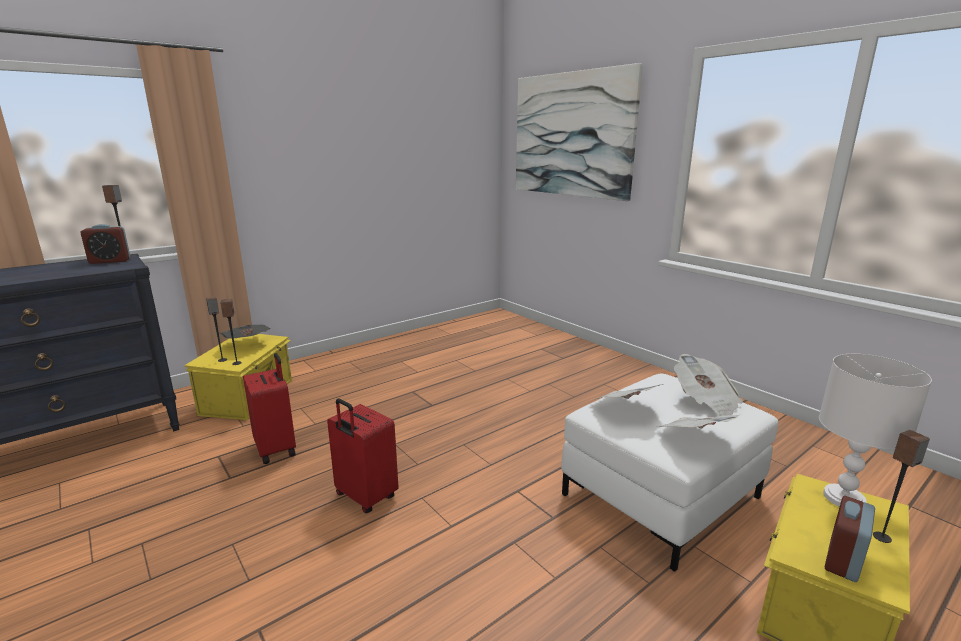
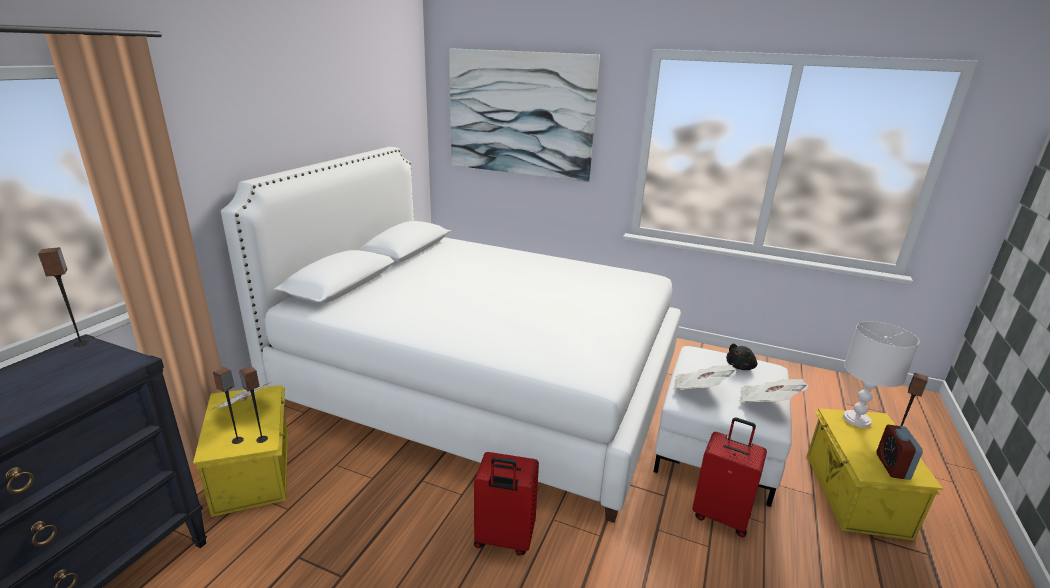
camera: 30 degrees left, 5 degrees up
(110, 261) = (72, 358): alarm clock -> none
(277, 449) = (360, 522): red suitcase -> red suitcase (721, 515)
(467, 383) = (482, 384): none -> white bed
(705, 401) = (741, 367): newspaper -> black plush toy

